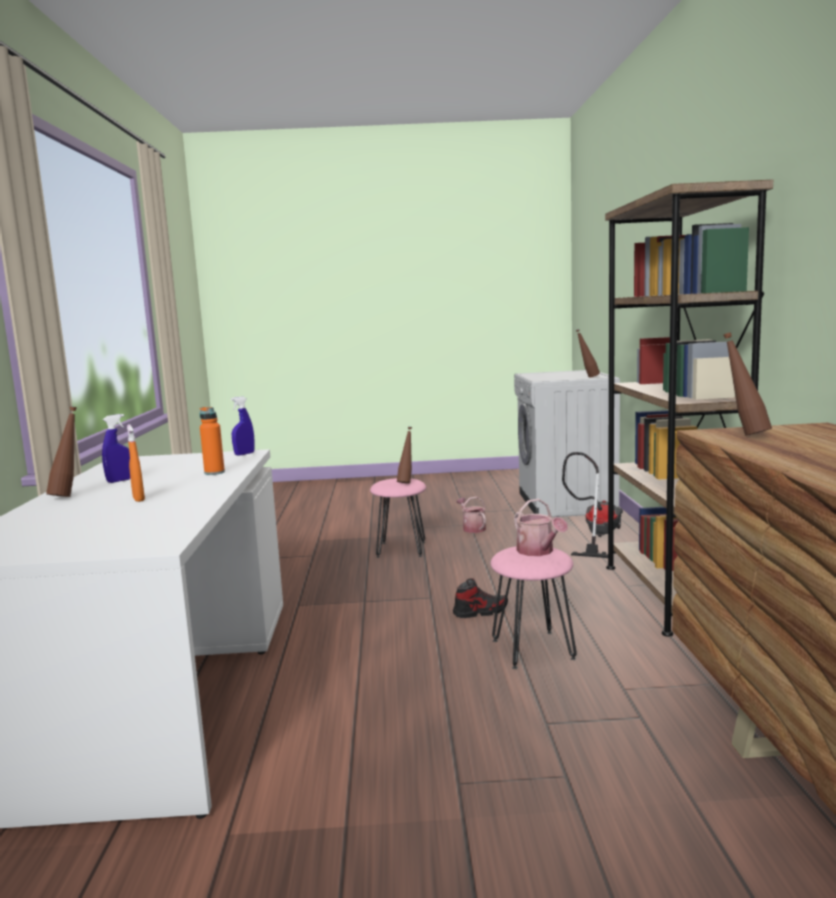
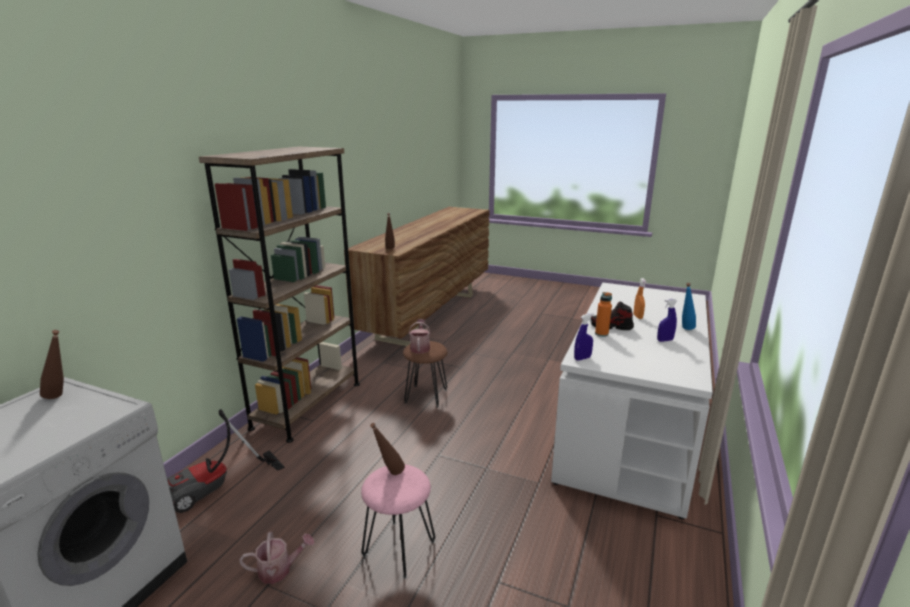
camera: 155 degrees left, 10 degrees up
(69, 496) = (685, 330): brown bottle -> blue bottle
(472, 528) = (279, 569): watering can -> watering can turned 105 degrees counterclockwise
(480, 612) = (422, 429): shoe -> shoe (611, 327)
(533, 649) = (426, 395): pink stool -> brown stool

